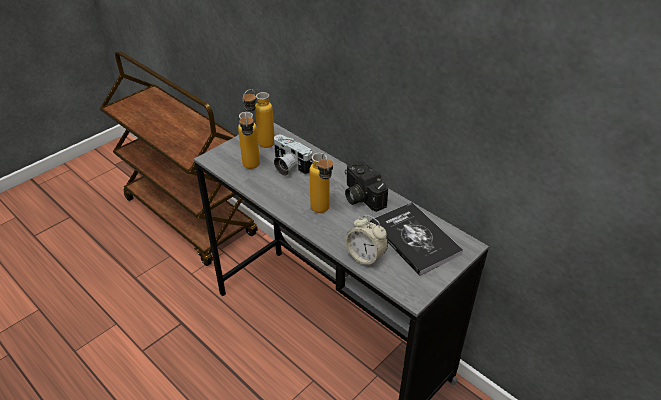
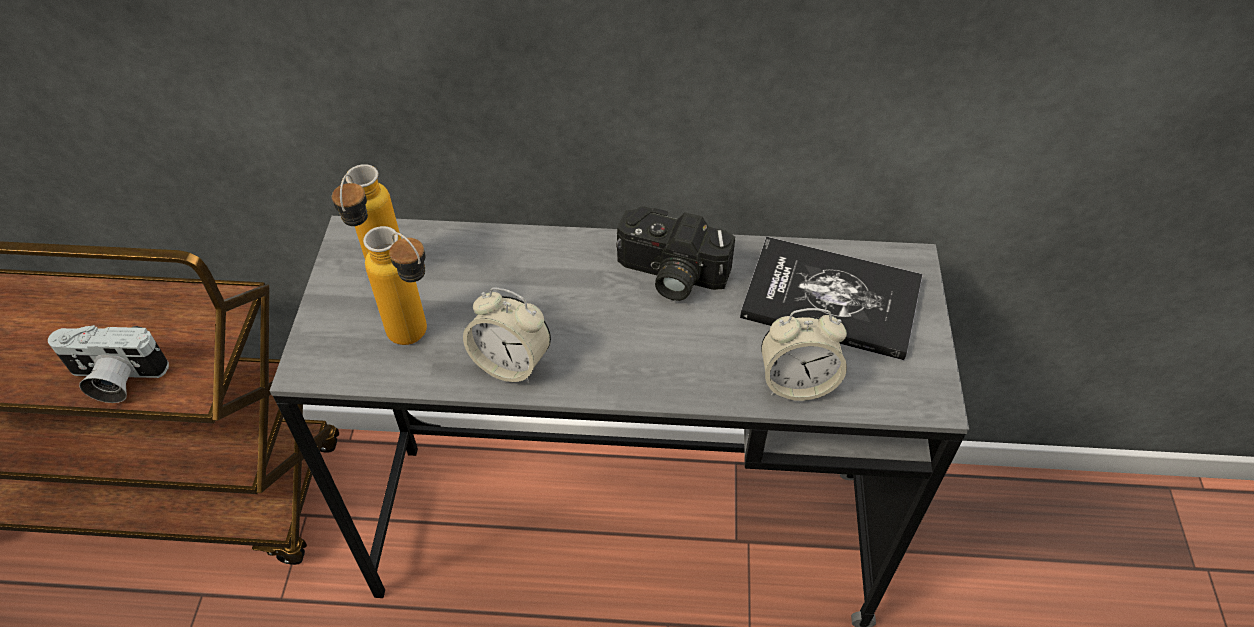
camera: 40 degrees left, 10 degrees up
(272, 192) = (511, 363): none -> alarm clock
(288, 167) = (485, 293): camera -> camera (115, 379)
(322, 212) = (643, 347): bottle -> none

